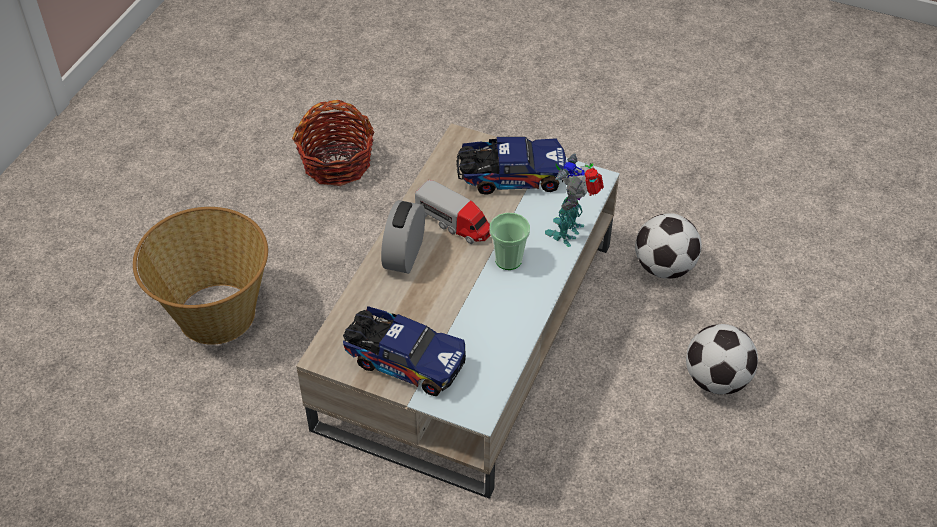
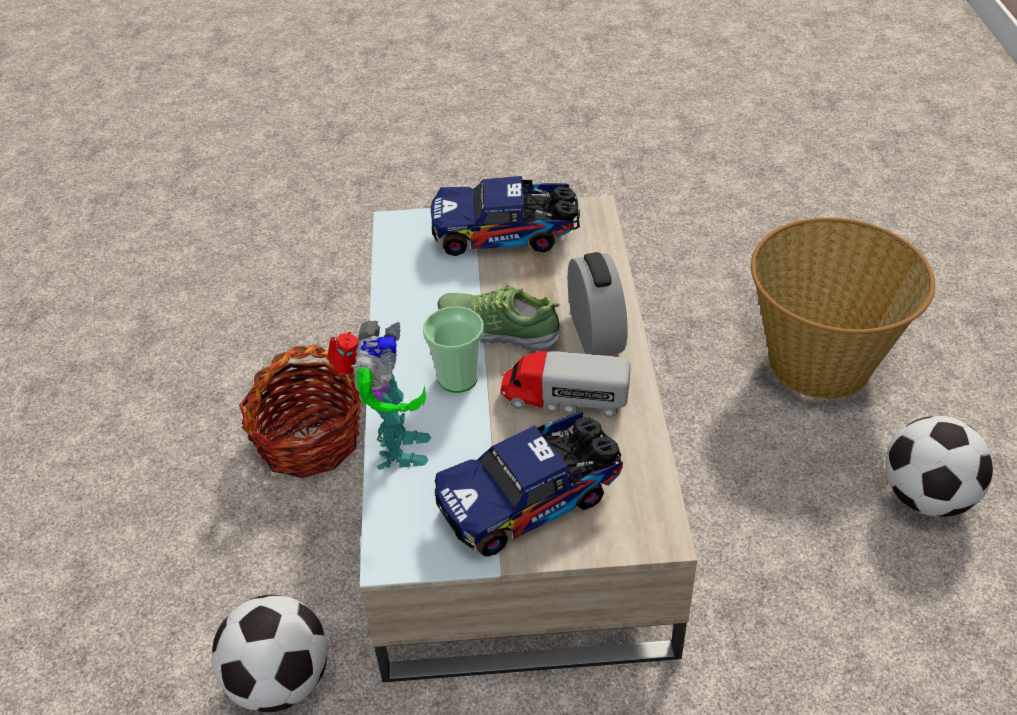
camera: 155 degrees right, 5 degrees down
(337, 163) = (902, 636): basket -> basket (309, 440)
(461, 283) = (498, 329): none -> shoe
(716, 379) = (164, 536): football -> football (927, 497)

